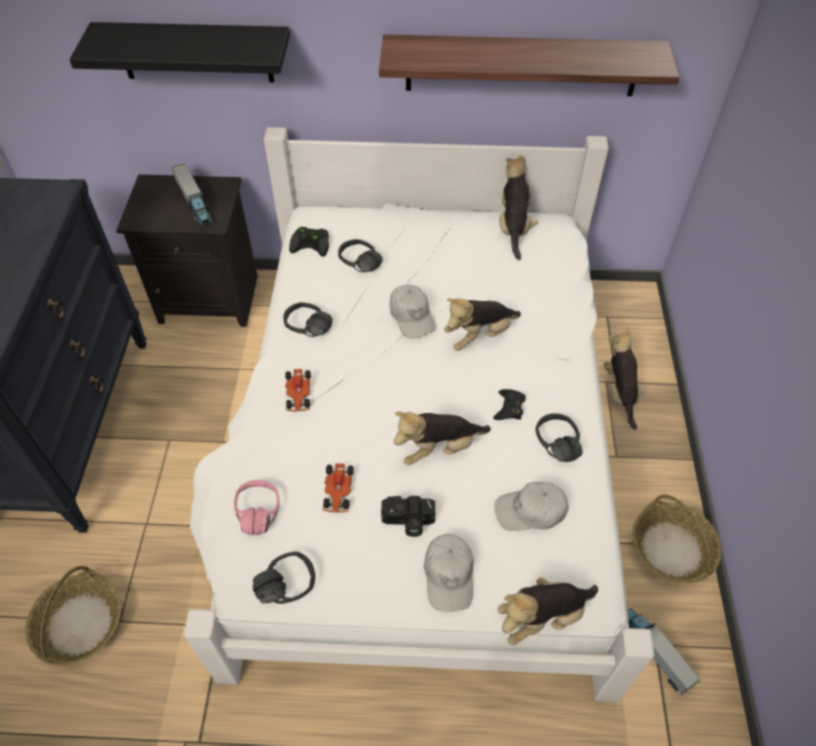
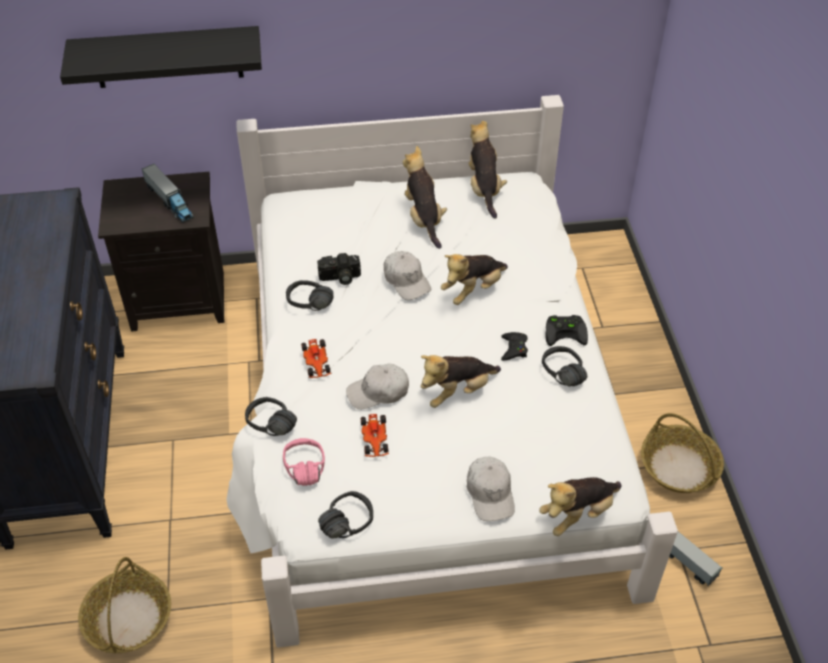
camera: 10 degrees left, 5 degrees down
(312, 243) = (293, 226): black game controller -> black game controller (566, 331)
(356, 266) = (342, 242): black headphones -> black headphones (267, 429)
(408, 522) = (444, 456): camera -> camera (340, 278)
(521, 65) = (475, 39): shelf -> none
(530, 511) = (551, 431): white cap -> white cap (378, 392)
(619, 393) = (607, 336): plush toy -> plush toy (424, 219)

